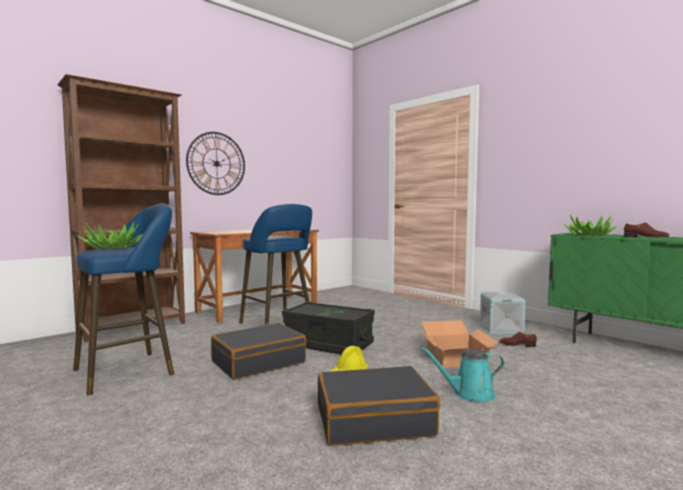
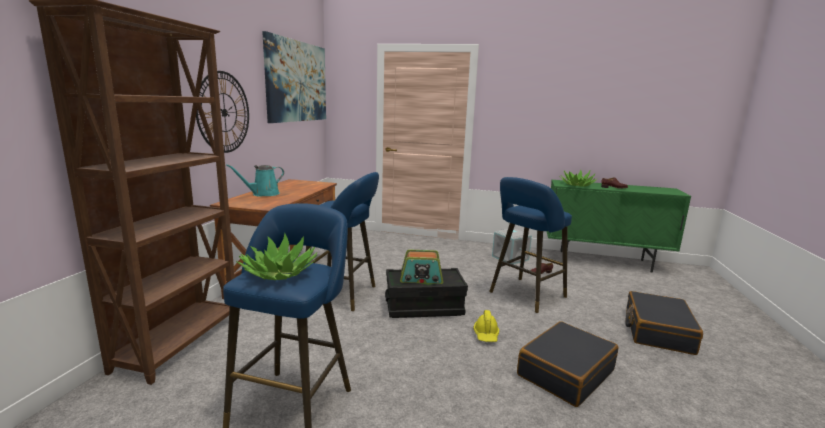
camera: 35 degrees left, 10 degrees up
(258, 362) = (401, 346): black suitcase -> black suitcase (657, 331)
(310, 145) = (297, 81): none -> picture
(324, 311) = (421, 278): none -> radio
(455, 357) = (525, 296): cardboard box -> blue stool
(469, 394) = (578, 327): turquoise watering can -> turquoise watering can (263, 194)

